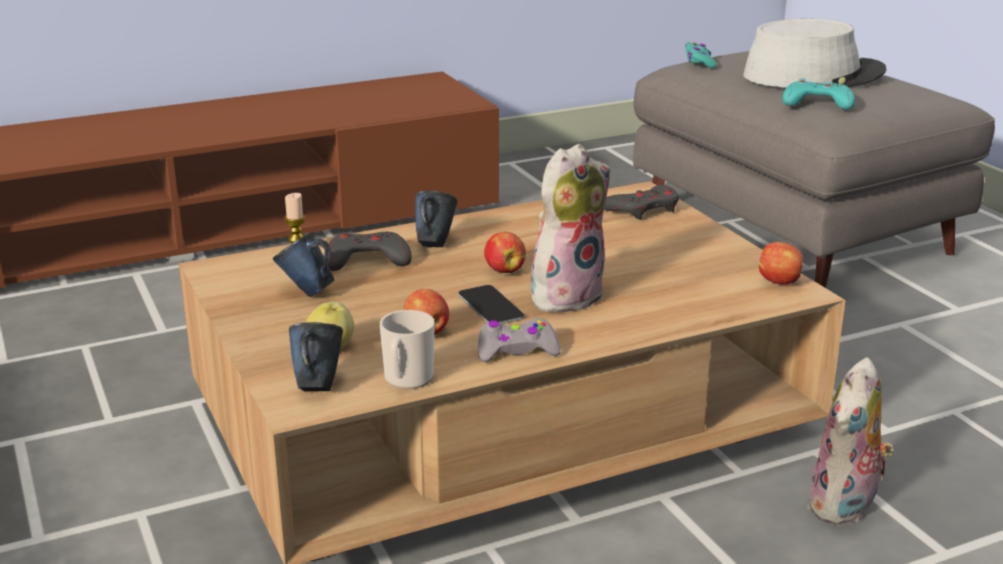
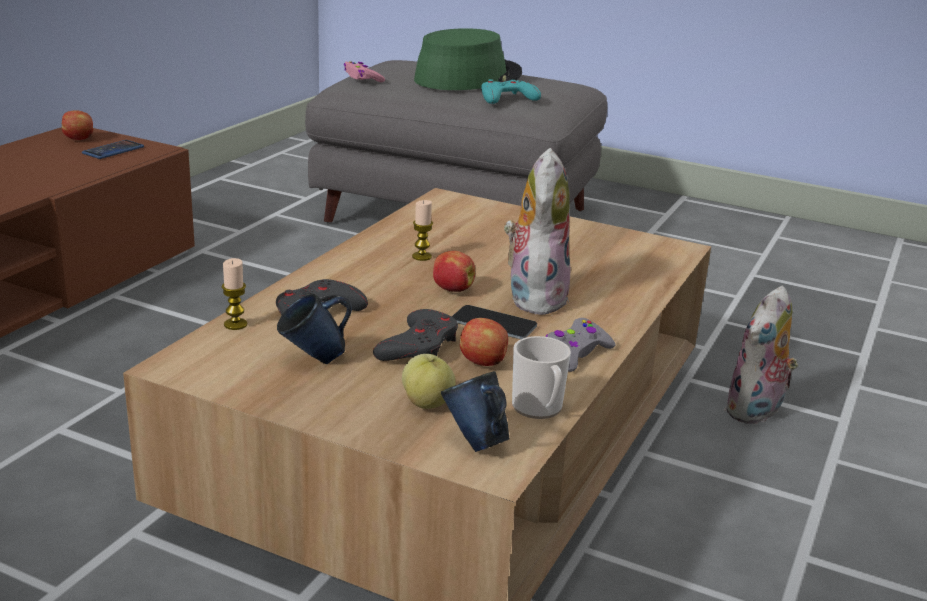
camera: 40 degrees left, 0 degrees up
(433, 243) = (352, 282): blue mug -> none
(436, 99) = (113, 150): none -> phone
(527, 237) = (421, 257): none -> candle
(643, 209) = (470, 211): grey game controller -> grey game controller (419, 346)
(699, 62) = (362, 78): turquoise game controller -> pink game controller
(780, 282) = (654, 244): apple -> apple (79, 139)
(813, 75) = (468, 77): grey hat -> green hat
(845, 508) = (756, 412): plush toy -> plush toy turned 45 degrees clockwise

